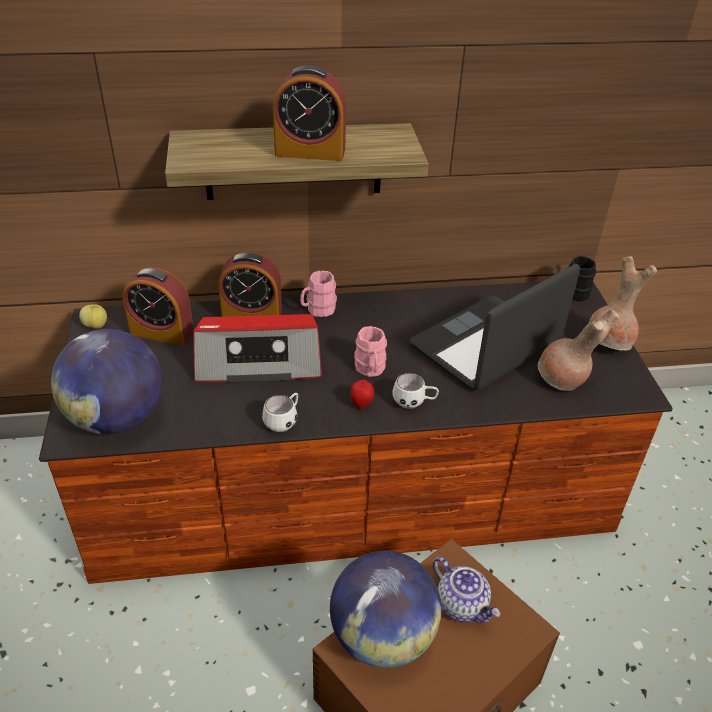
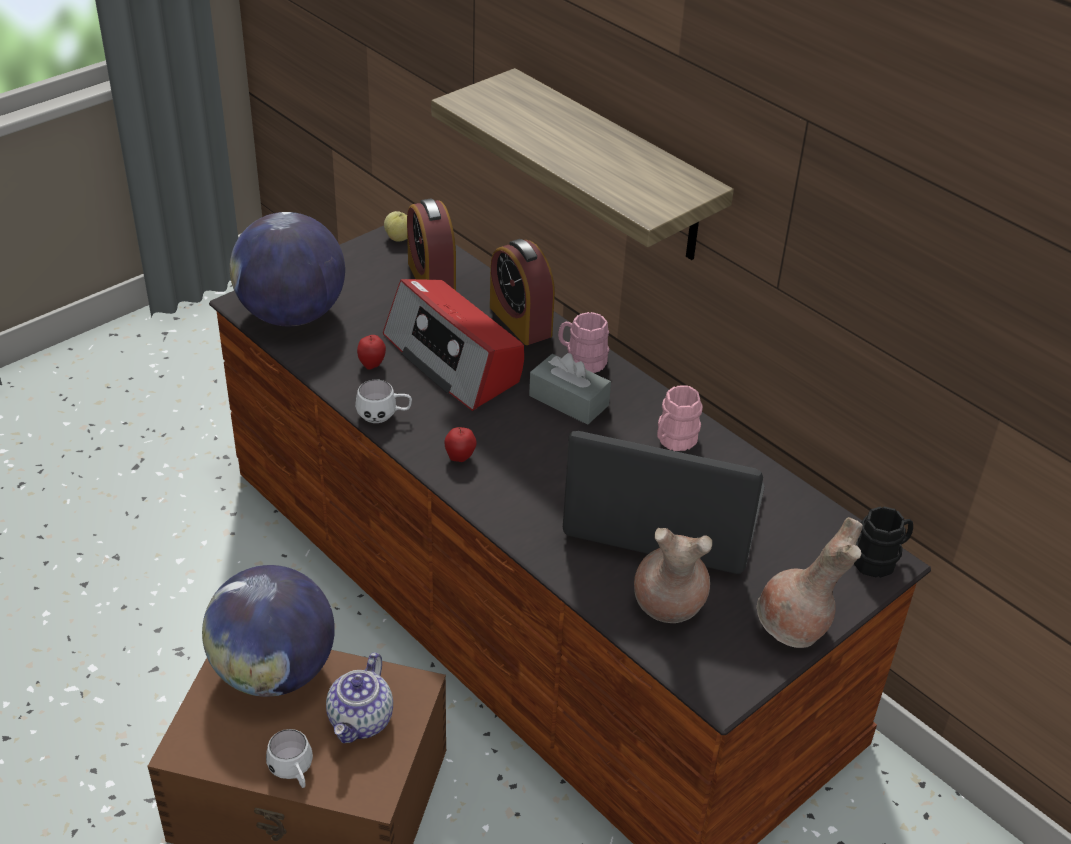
camera: 55 degrees right, 0 degrees up
(222, 402) = (372, 365): none -> apple
(310, 152) = (574, 154): alarm clock -> none
(350, 332) = (568, 400): none -> grey tissue box
(370, 369) = (522, 441): pink mug -> pink mug (673, 440)
(414, 402) = (502, 495): white mug -> white mug (294, 773)

